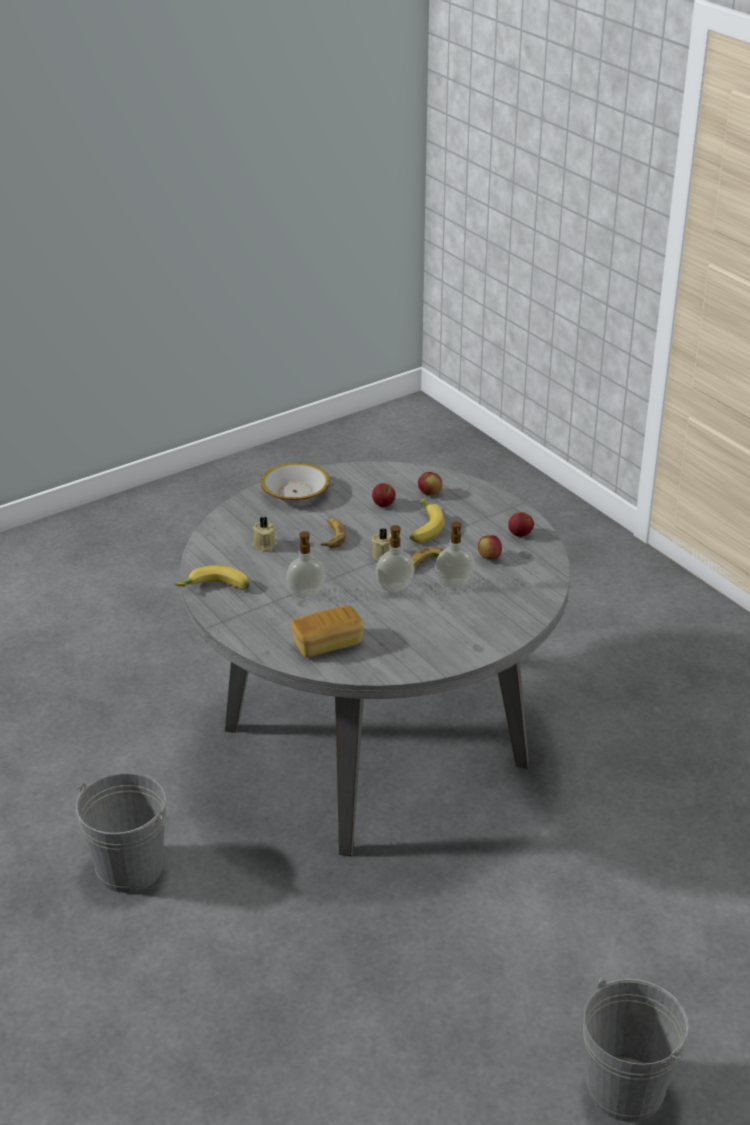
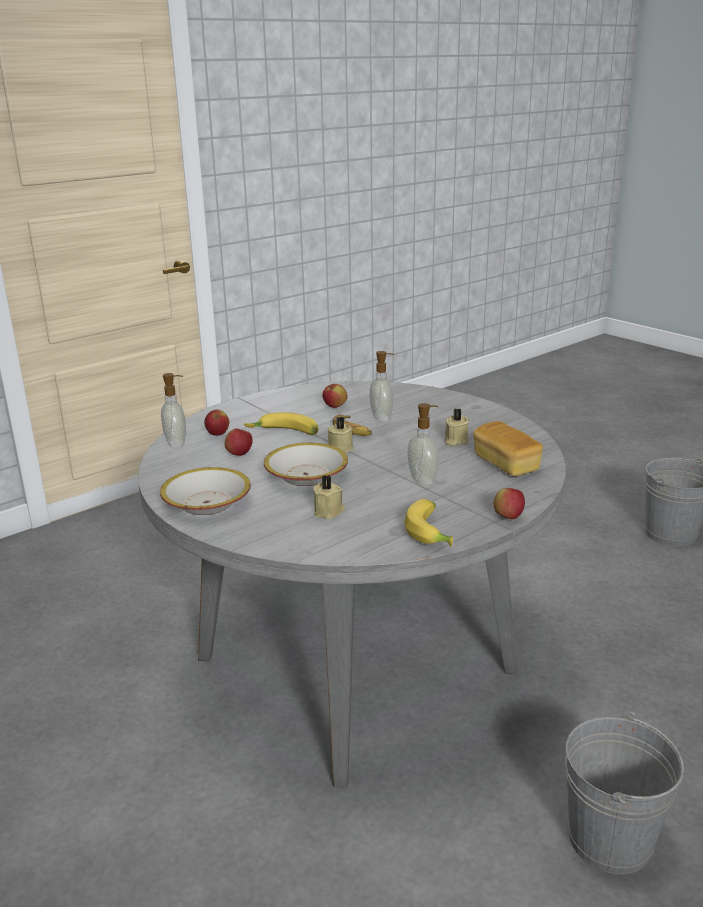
camera: 95 degrees left, 10 degrees down
(332, 536) = (306, 475): banana -> bowl
(387, 622) = (455, 441): none -> beige candle
(395, 588) = (397, 440): soap dispenser -> soap dispenser (177, 443)
(520, 534) = (294, 397): apple -> apple (508, 517)

